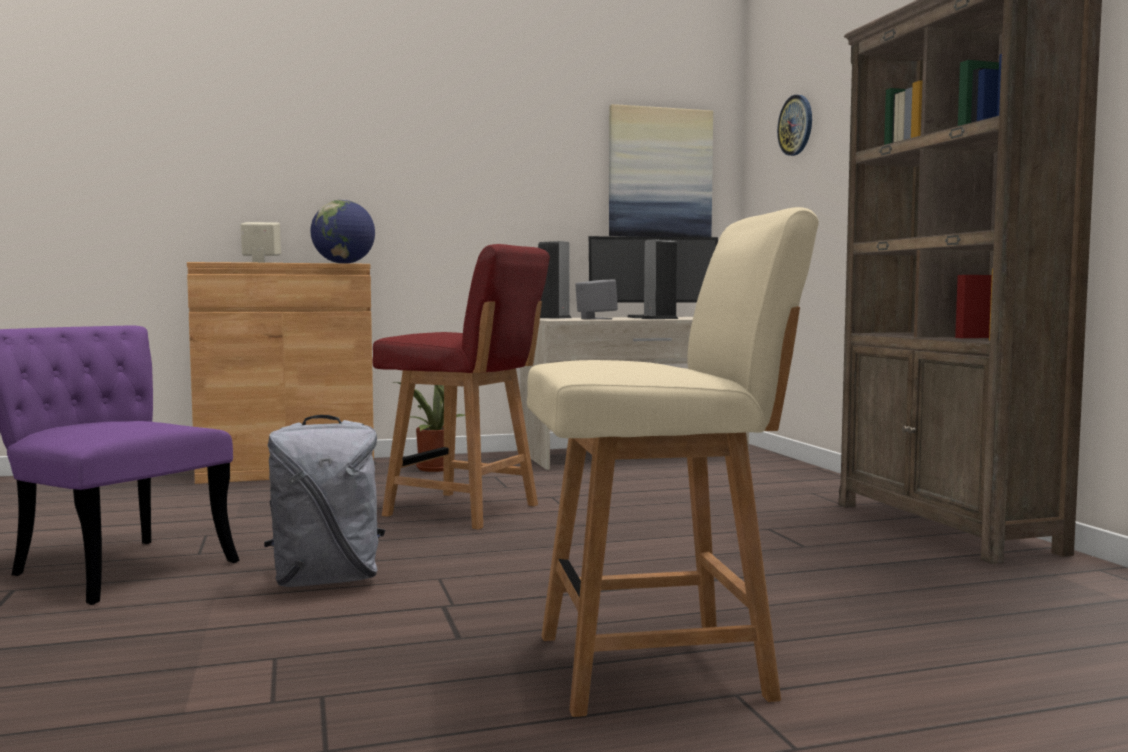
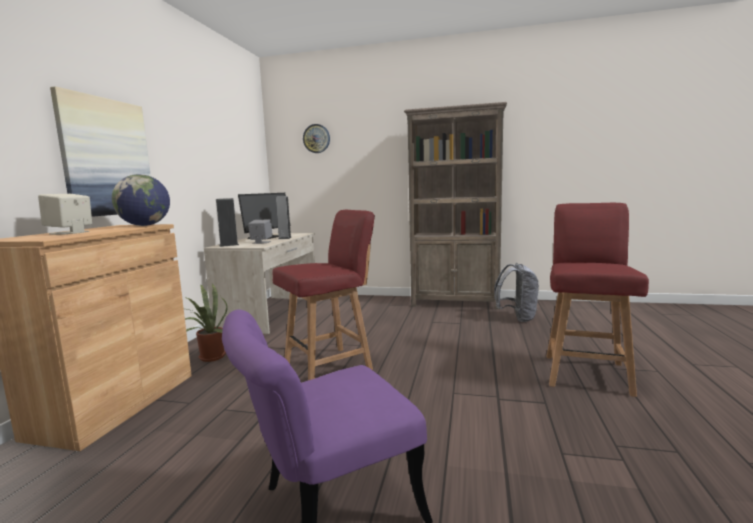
camera: 60 degrees left, 5 degrees up
(327, 580) = (434, 423): grey backpack -> grey backpack (517, 318)
(658, 666) = (586, 373): beige chair -> red chair
(659, 173) = (243, 156): picture -> picture (106, 157)

